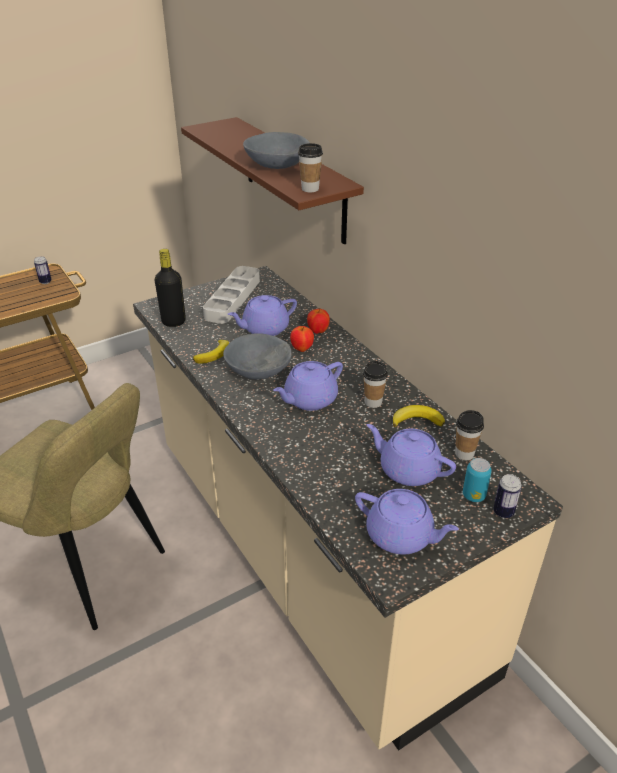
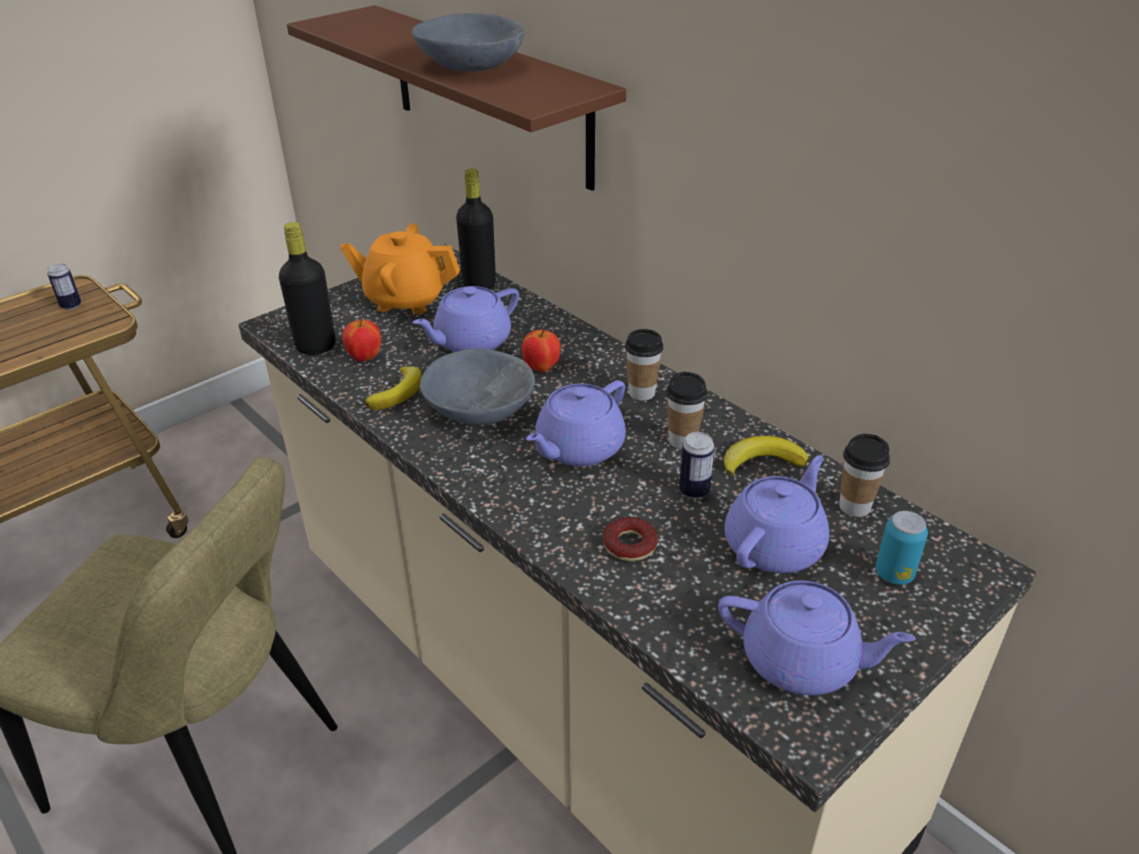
camera: 10 degrees left, 0 degrees up
(233, 298) = (405, 299): grey tray -> orange teapot
(279, 294) = (479, 285): none -> black bottle
(310, 189) = (541, 97): cup -> cup (642, 393)
(318, 331) = (559, 337): apple -> apple (365, 357)
(322, 458) = (630, 545): none -> donut
(408, 470) = (775, 545): purple teapot -> purple teapot turned 105 degrees clockwise
(503, 512) = (950, 595): can -> can (694, 491)

